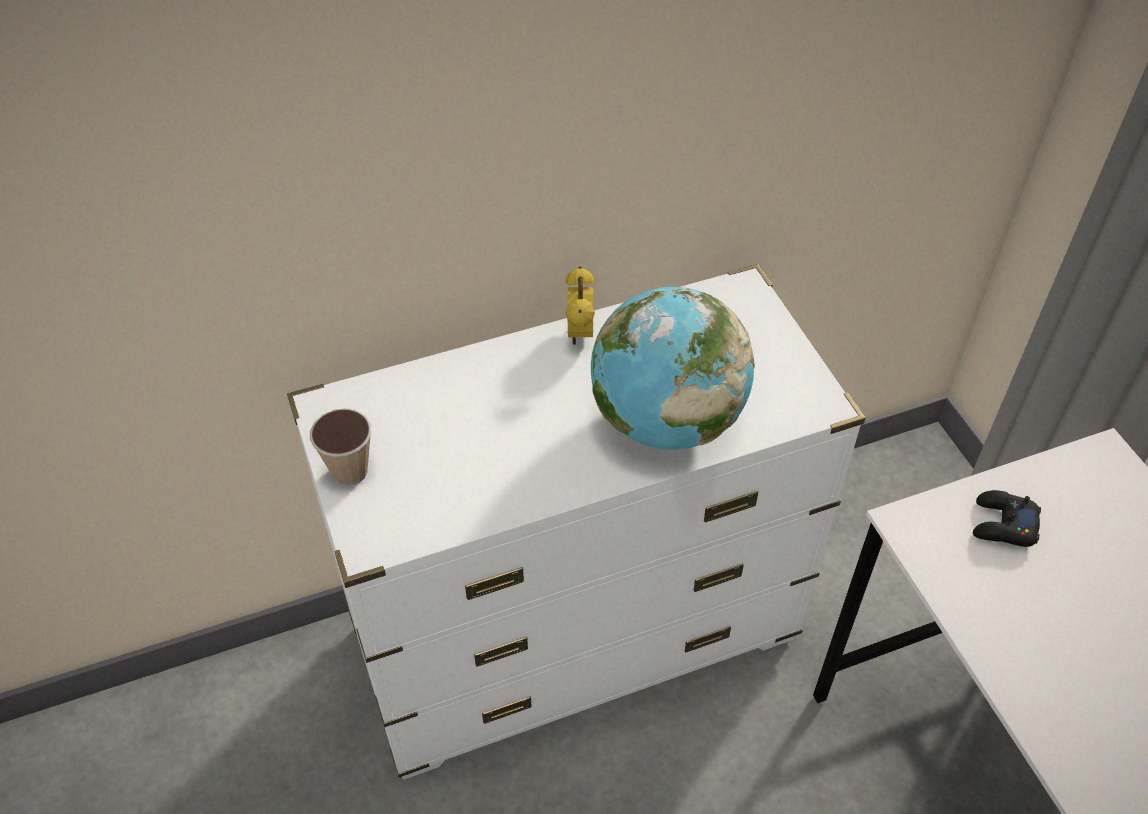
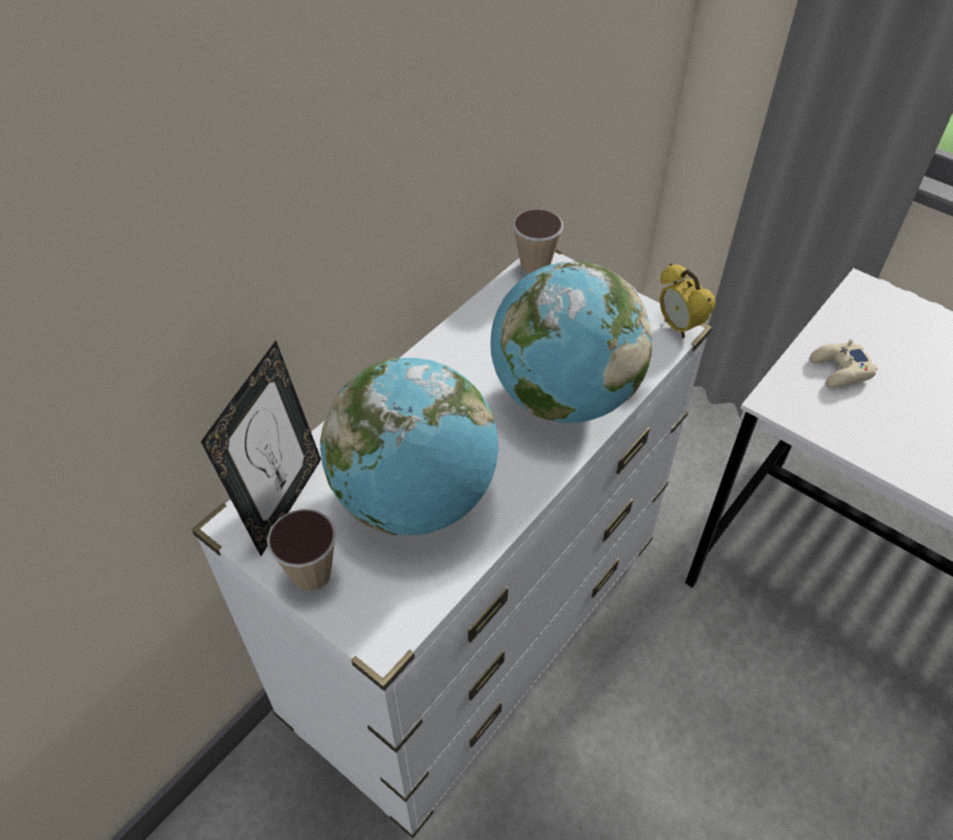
camera: 30 degrees left, 0 degrees up
(367, 404) = (283, 502): none -> picture frame
(473, 449) = (415, 498): none -> globe
(579, 333) = (435, 355): alarm clock -> alarm clock (678, 327)
(734, 288) = (535, 266): none -> cup
(1003, 525) = (840, 370): black game controller -> beige game controller

